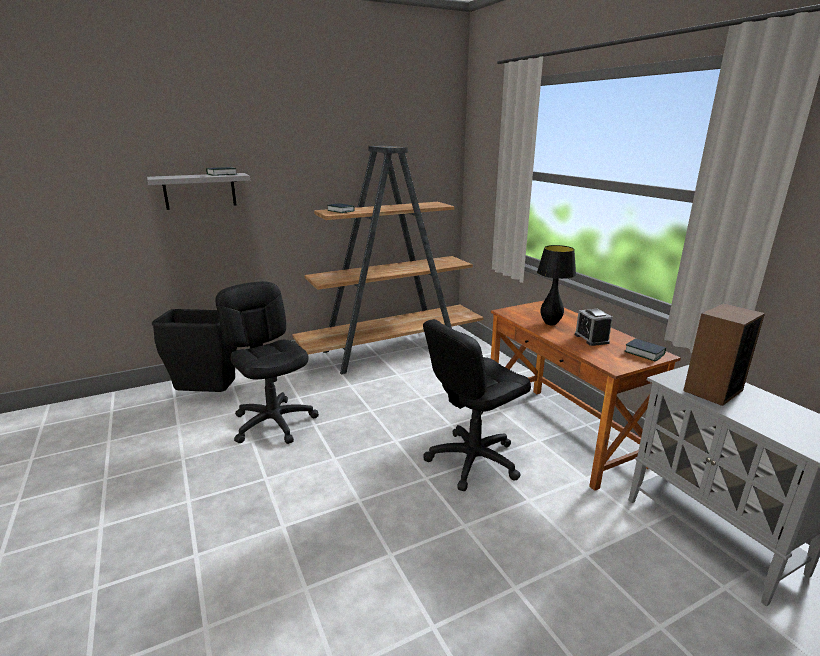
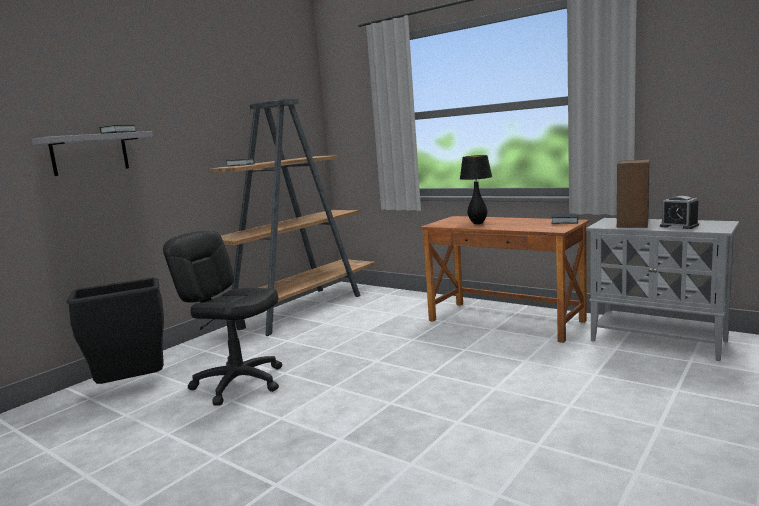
camera: 25 degrees left, 10 degrees down
(472, 460) = (456, 353): black office chair -> none
(591, 338) = (519, 223): alarm clock -> alarm clock (679, 226)

